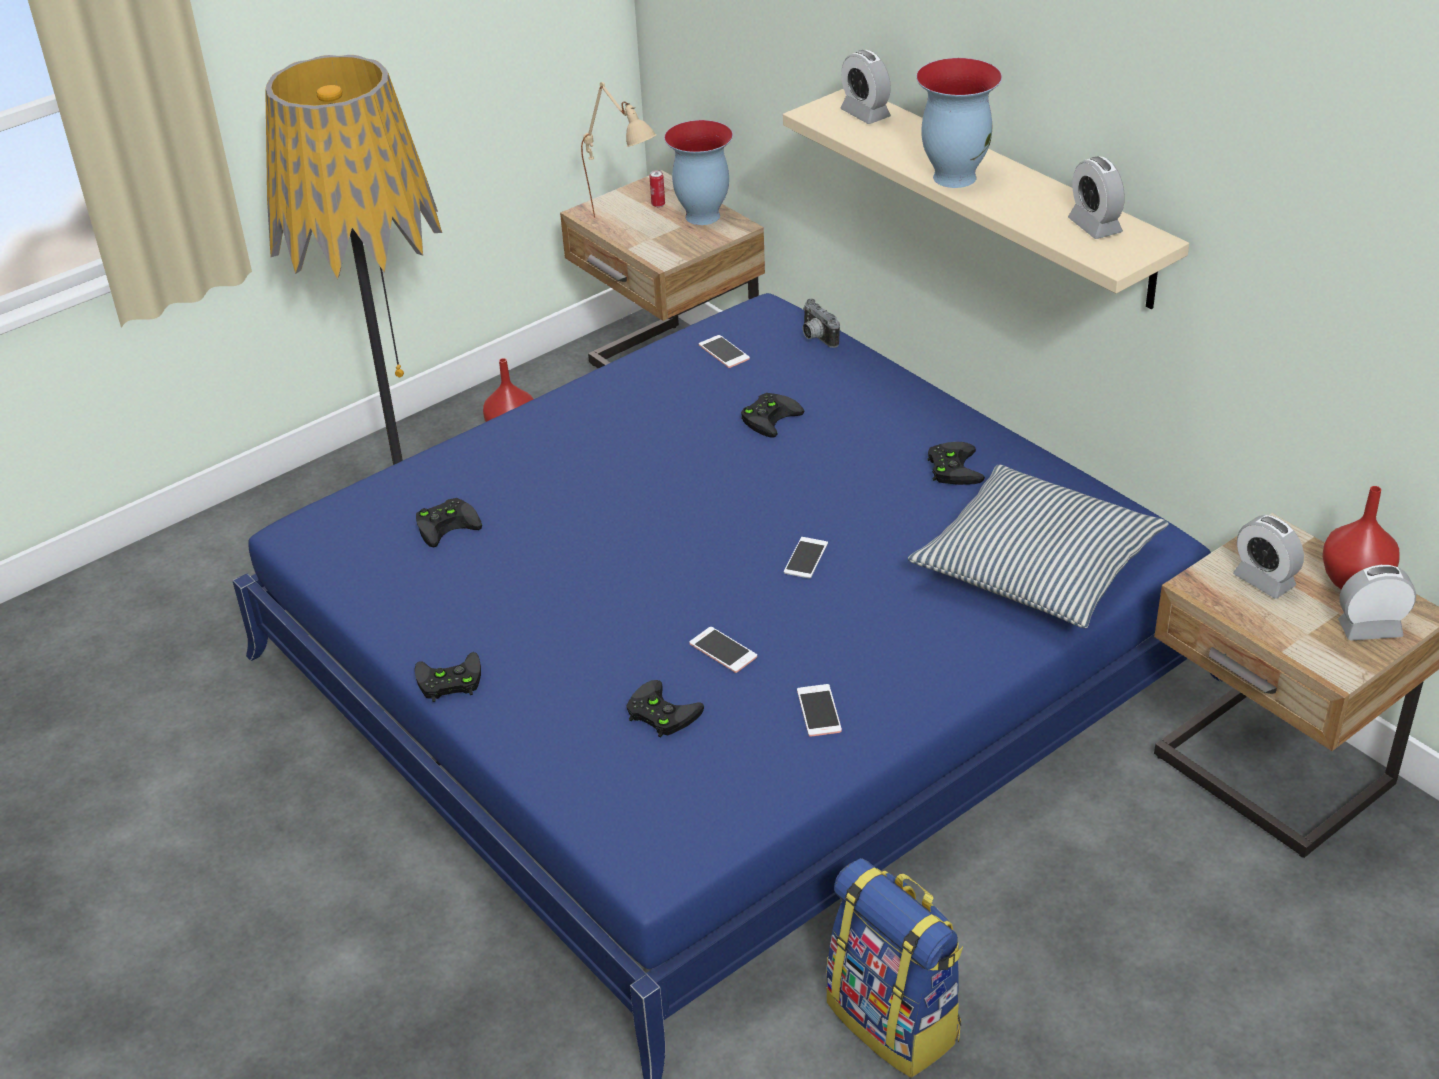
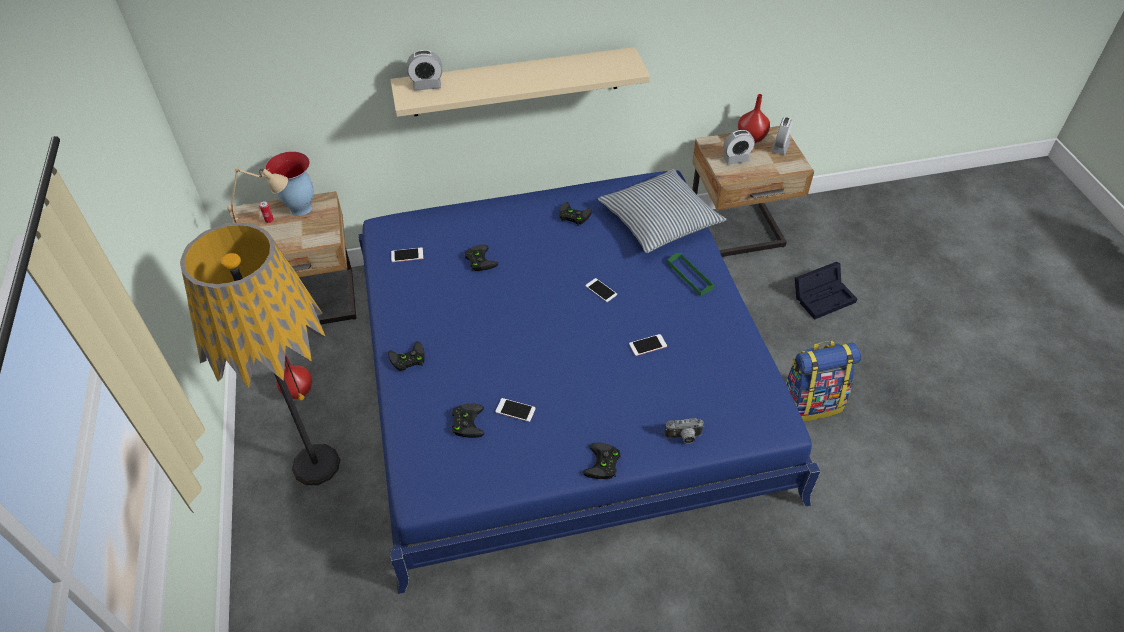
camera: 65 degrees left, 10 degrees up
(659, 713) = (678, 385): black game controller -> black game controller (407, 359)
(816, 337) = (426, 218): camera -> camera (683, 438)
(819, 711) = (709, 328): phone -> phone (515, 410)
(928, 648) = (690, 276): none -> green tray
(953, 177) = (518, 83): vase -> none
(1094, 226) = (600, 63): alarm clock -> none
(1212, 965) = (824, 296): none -> black storage box

